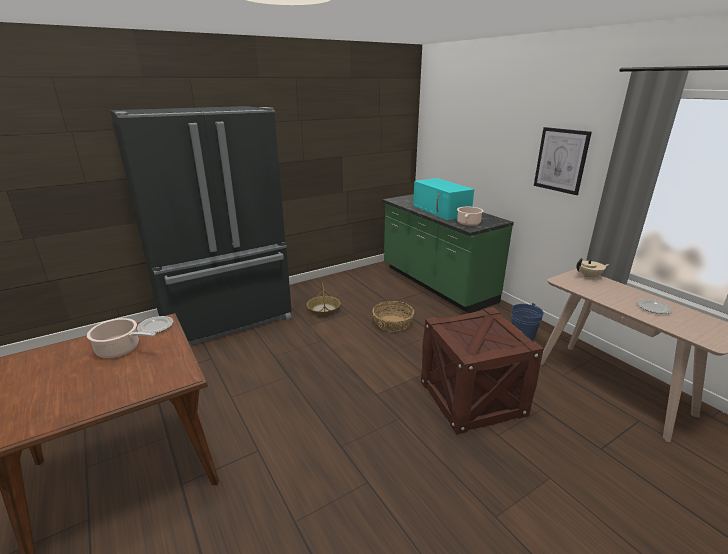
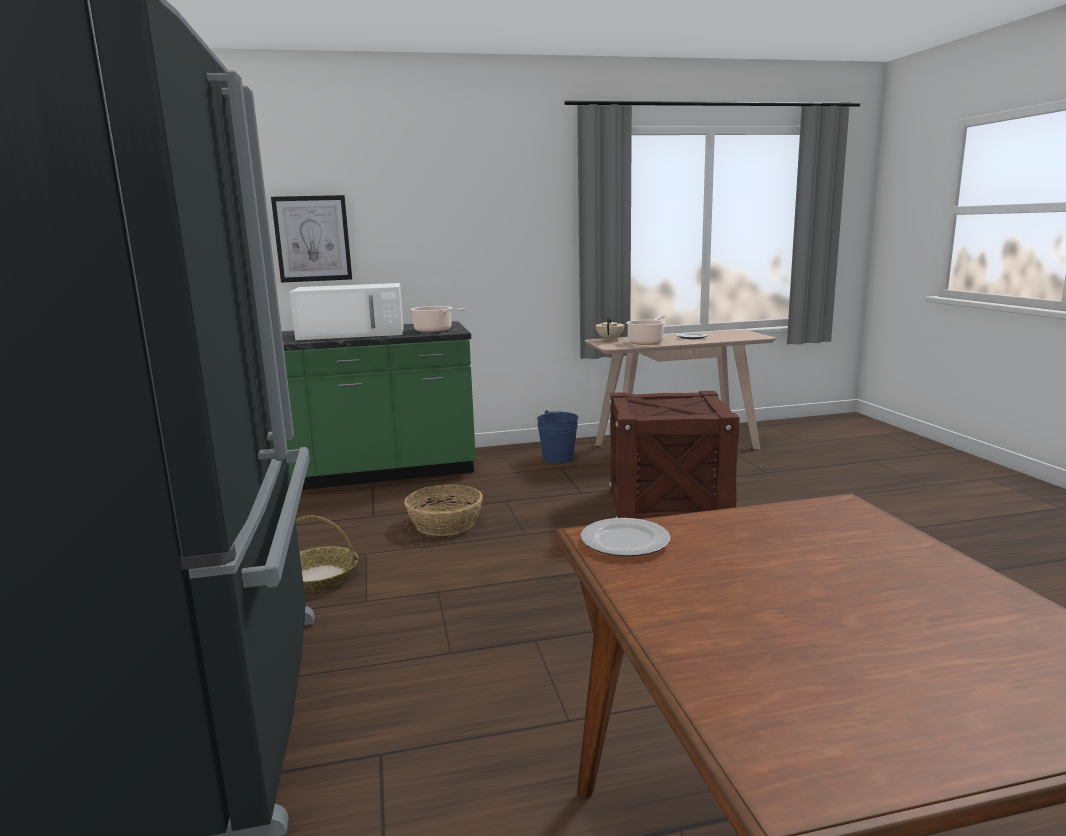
camera: 70 degrees left, 10 degrees down
(120, 349) = (729, 573): cooking pot -> cooking pot (646, 342)
(442, 210) = (353, 333): turquoise microwave -> white microwave
(561, 160) = (504, 219): picture -> picture (312, 239)

